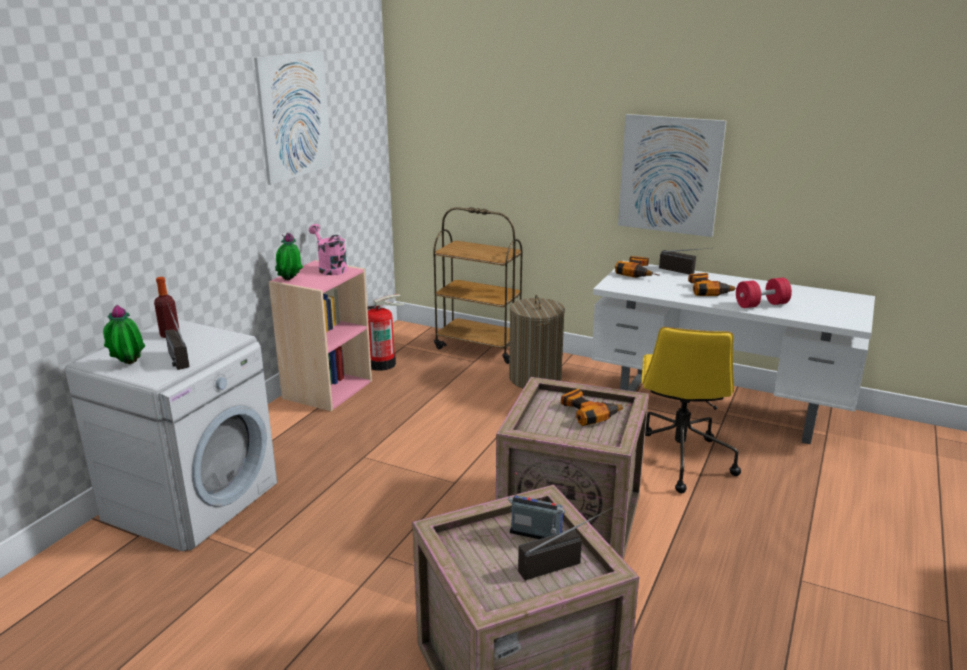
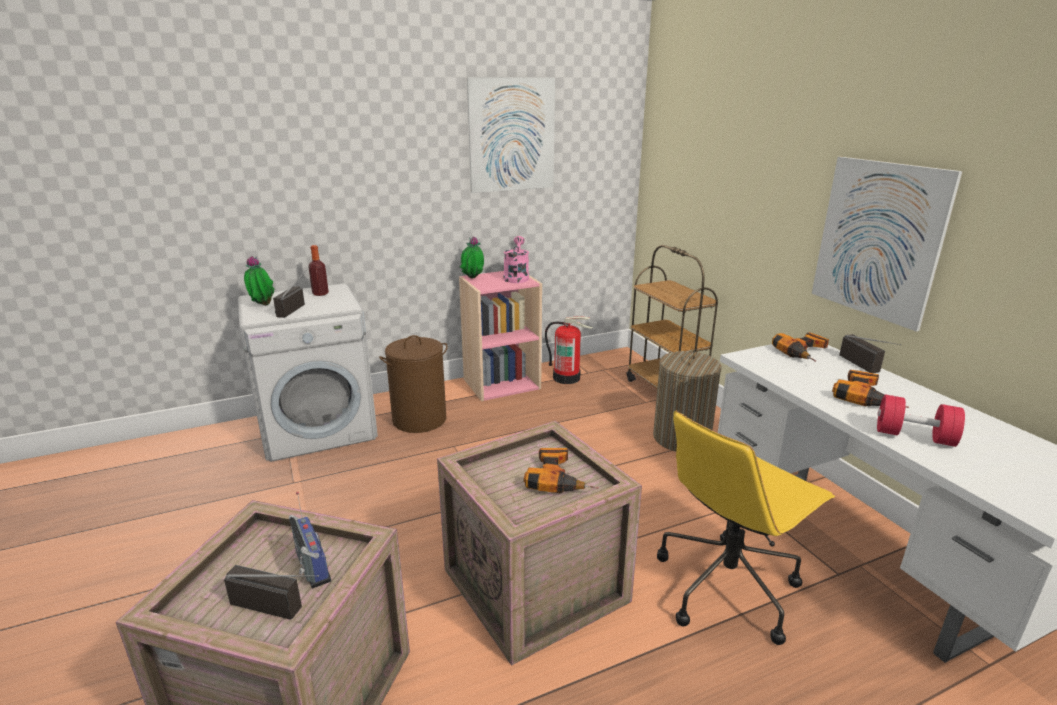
camera: 40 degrees right, 0 degrees up
(294, 449) = (420, 419): none -> brown laundry basket

